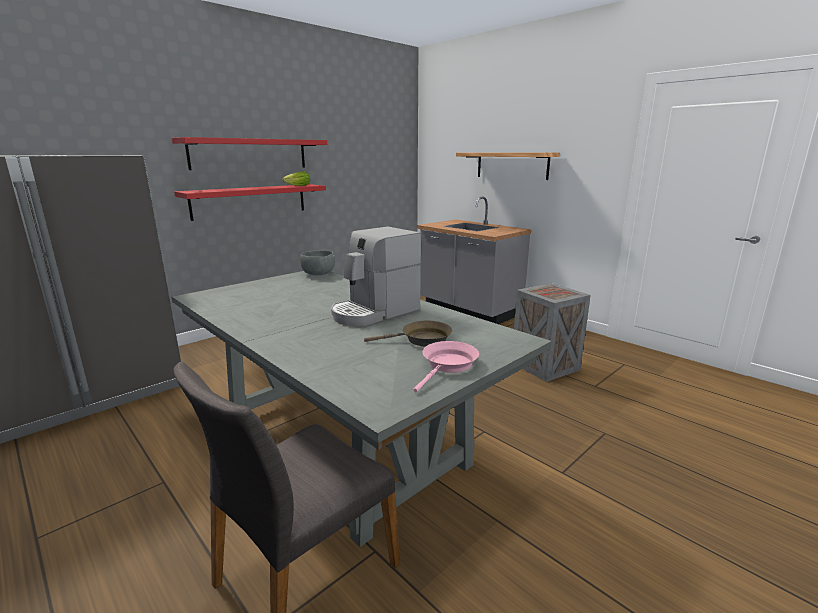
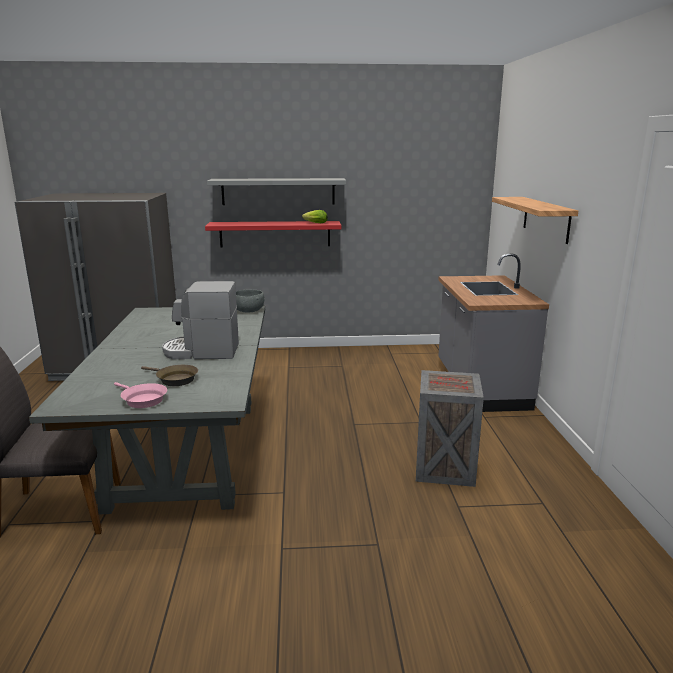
camera: 40 degrees right, 0 degrees up
(250, 154) = (278, 191): red shelf -> grey shelf
(448, 365) = (142, 400): pink frying pan -> pink frying pan turned 60 degrees clockwise

